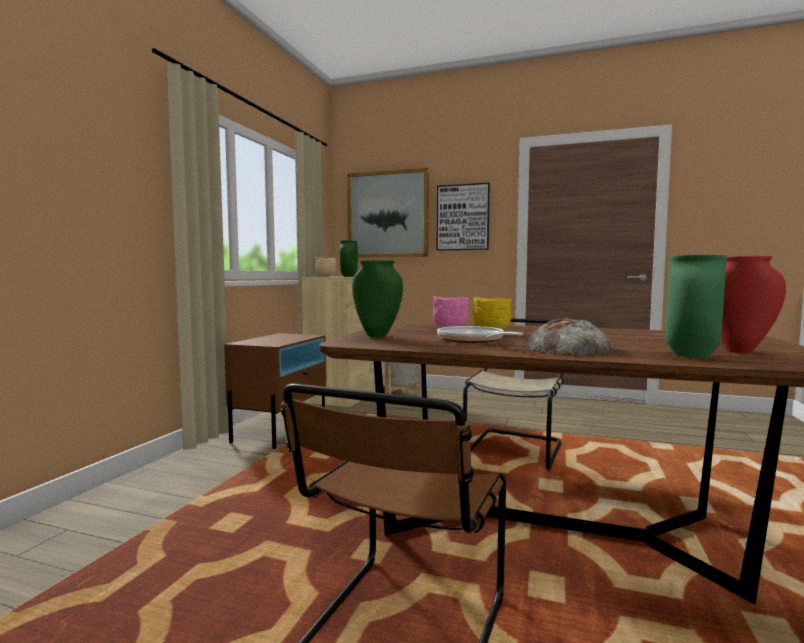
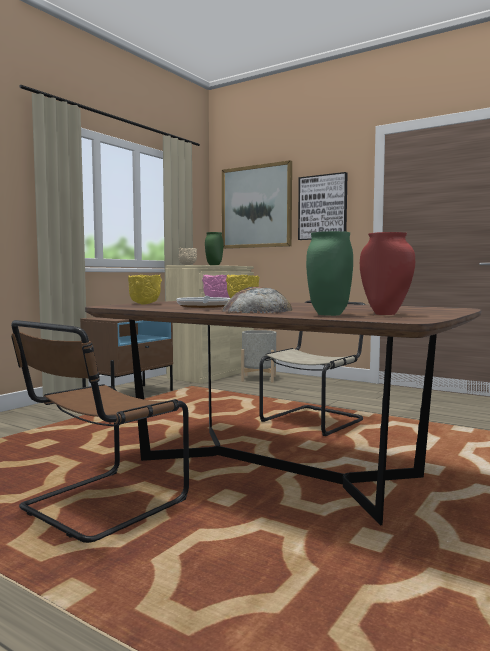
camera: 15 degrees right, 0 degrees up
(378, 336) = (145, 304): green vase -> yellow bowl

